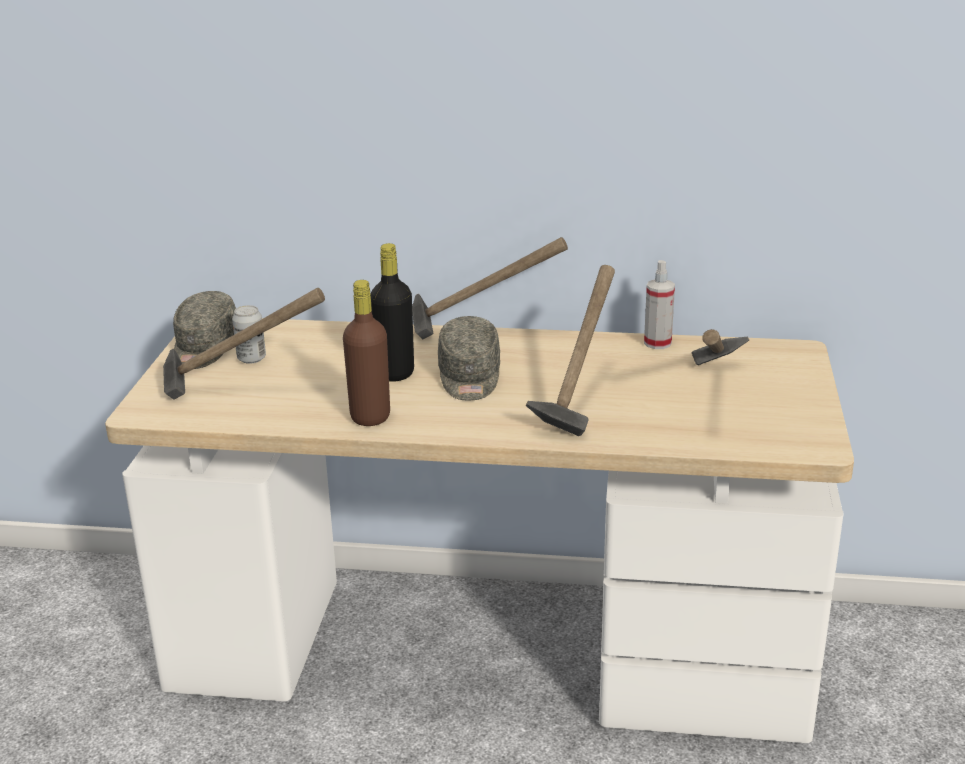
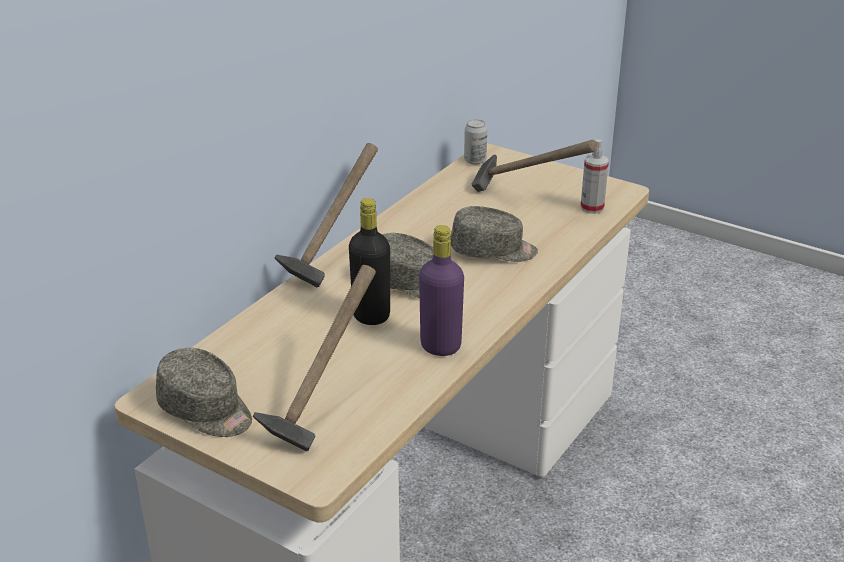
camera: 65 degrees left, 5 degrees up
(251, 358) = (261, 386): can -> can (475, 161)
(370, 417) = (440, 346): brown bottle -> purple bottle
(577, 402) = (493, 251): hammer -> grey cap
(657, 343) = (429, 194): spray bottle -> spray bottle (592, 208)

